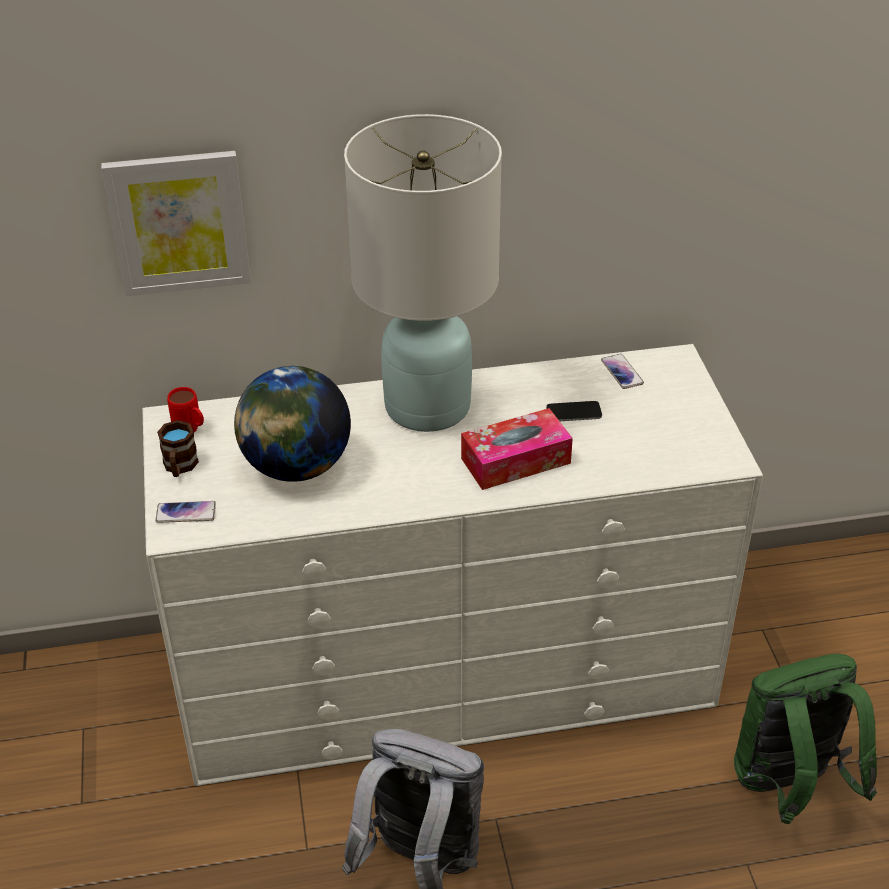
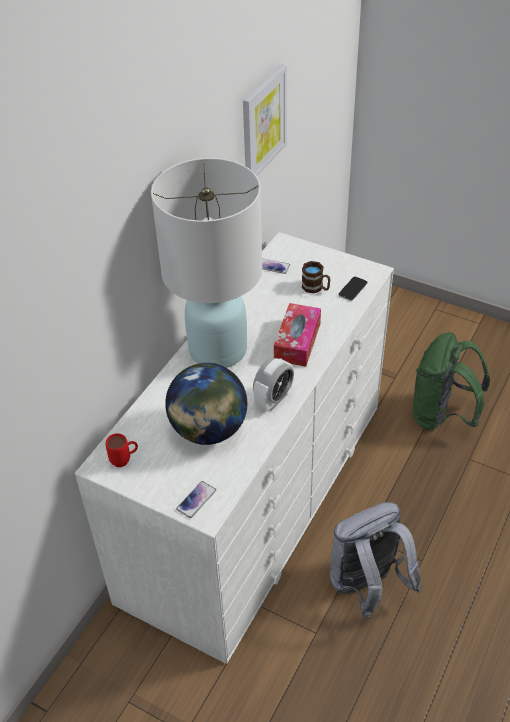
camera: 50 degrees left, 5 degrees up
(178, 222) = (69, 329): picture -> picture (263, 123)
(179, 467) = (152, 482): brown mug -> brown mug (316, 288)
(397, 492) = (273, 399): none -> alarm clock
(574, 412) = (283, 300): phone -> phone (352, 289)

